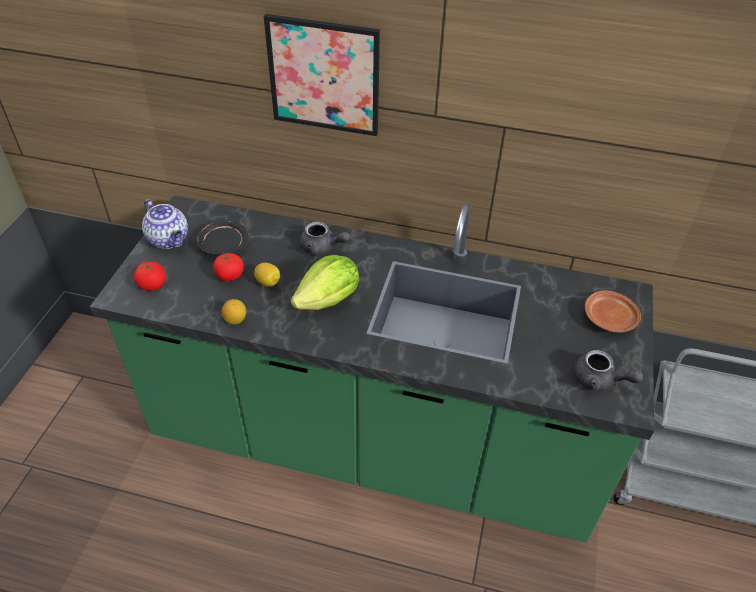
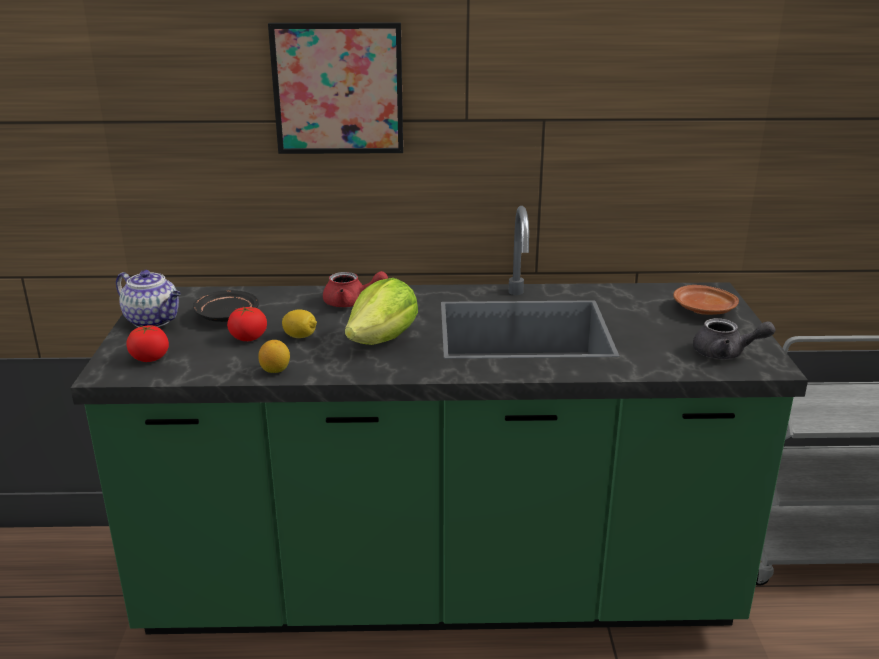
camera: 15 degrees left, 20 degrees down
(322, 247) = (351, 302): grey teapot -> red teapot

